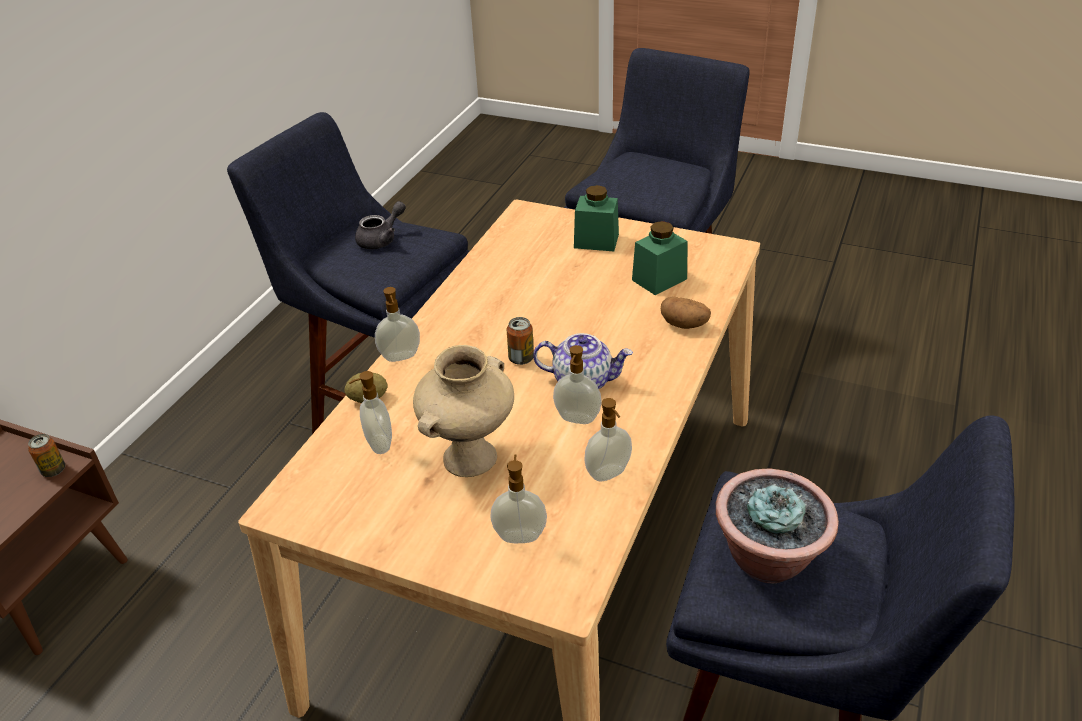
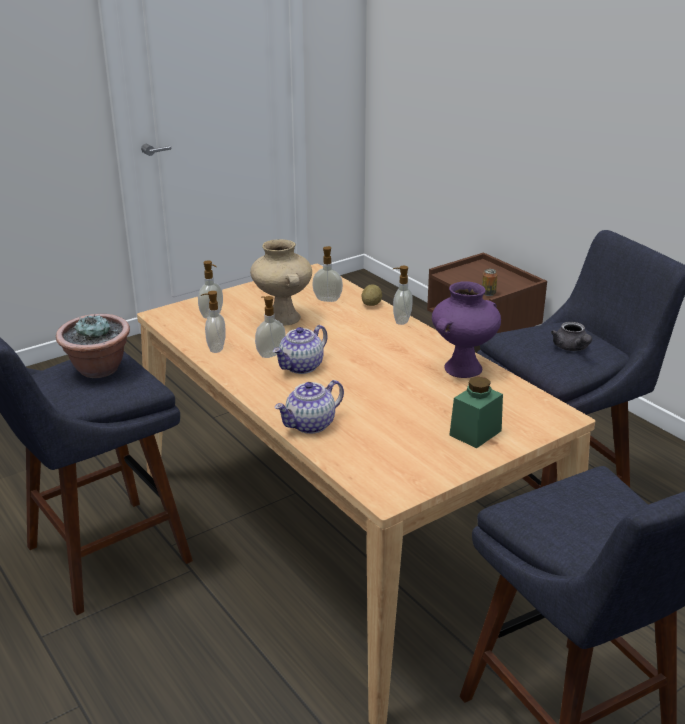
camera: 120 degrees right, 10 degrees down
(483, 281) = (463, 368): none -> purple vase
(521, 358) = (351, 355): can -> none
(659, 279) = (382, 439): green jar -> none
(684, 325) = (310, 425): potato -> teapot

